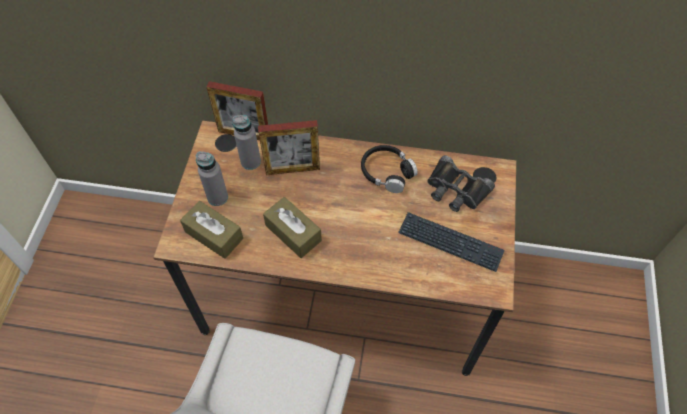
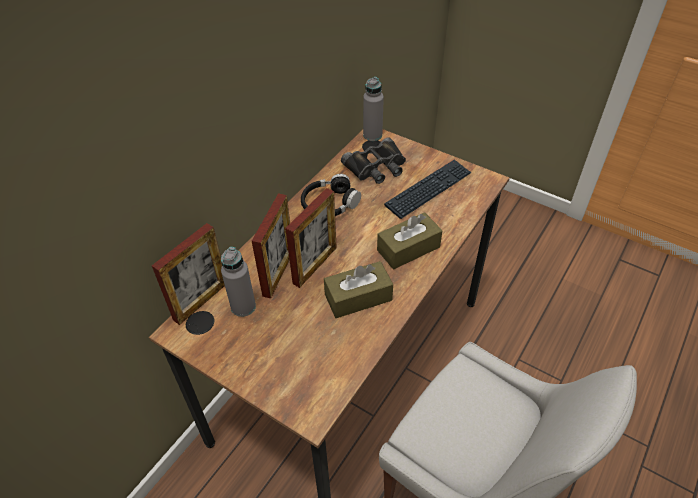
camera: 65 degrees left, 10 degrees down
(214, 235) = (321, 370): brown tissue box -> brown tissue box (408, 248)
(217, 197) = (271, 352): grey bottle -> grey bottle (372, 135)
(312, 190) = (315, 265): none -> picture frame

